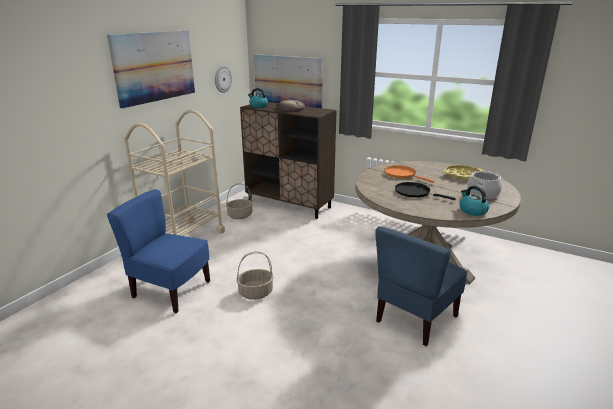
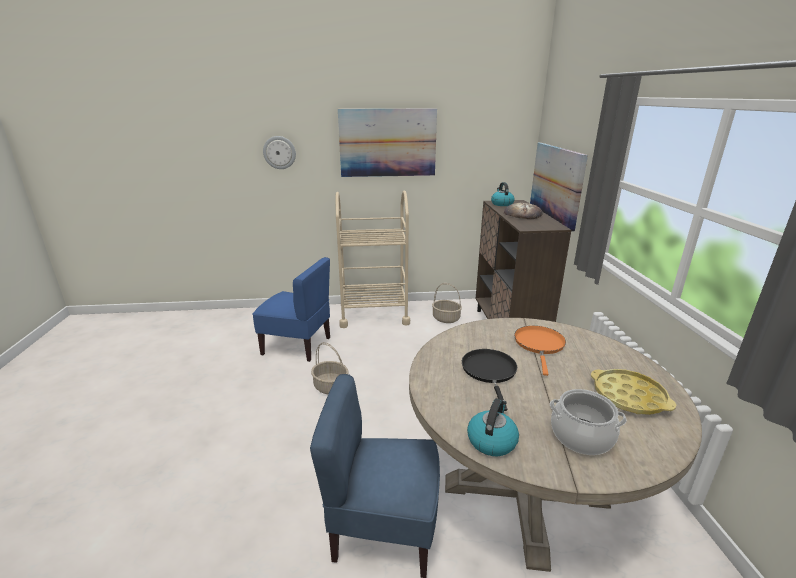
camera: 55 degrees right, 0 degrees up
(170, 290) = (297, 345): blue chair -> blue chair turned 120 degrees clockwise
(222, 79) = (484, 166): wall clock -> wall clock (279, 152)

